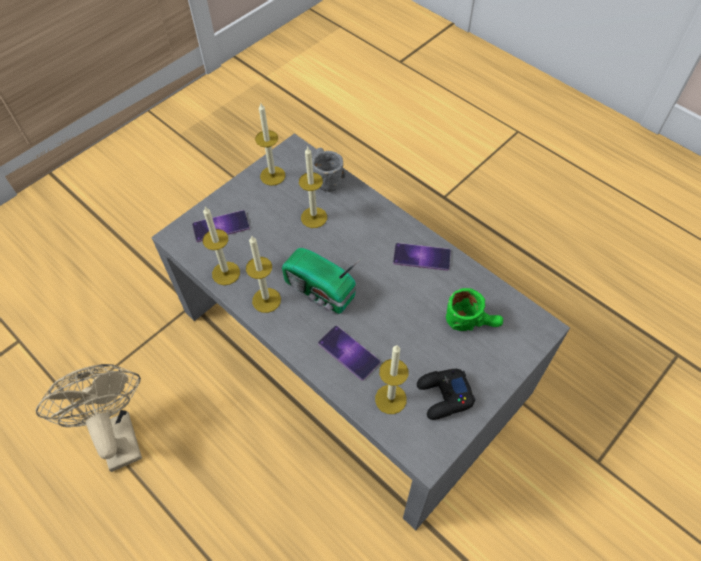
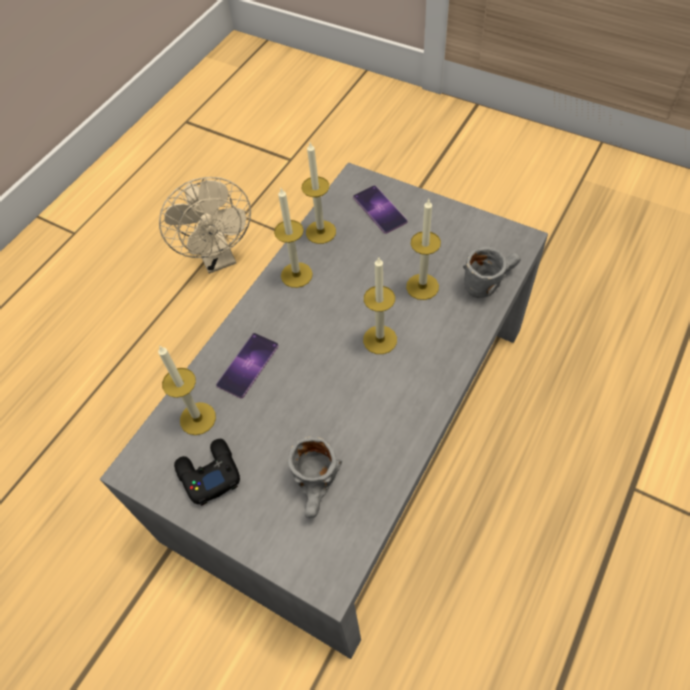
camera: 80 degrees right, 0 degrees up
(117, 433) = (218, 258): beige fan -> beige fan turned 105 degrees clockwise
(272, 176) = (469, 232): candle -> candle (380, 339)
(320, 292) = (319, 319): radio -> none
(421, 257) = (401, 412): phone -> none
(472, 321) = (318, 488): green mug -> grey mug

